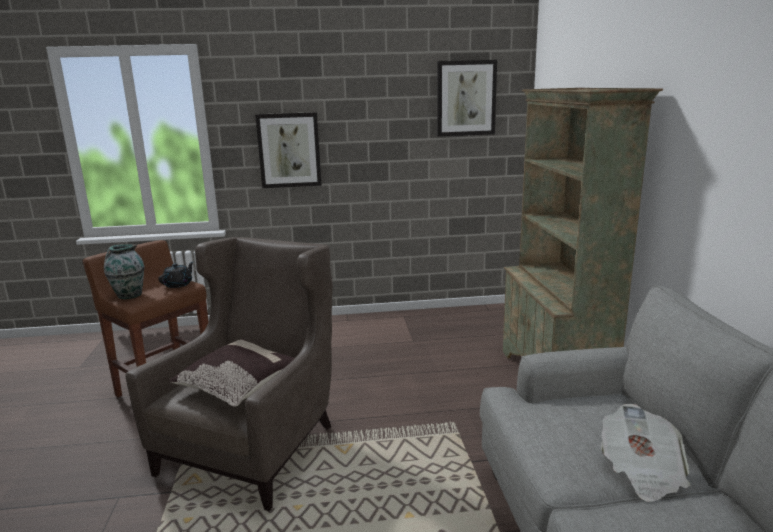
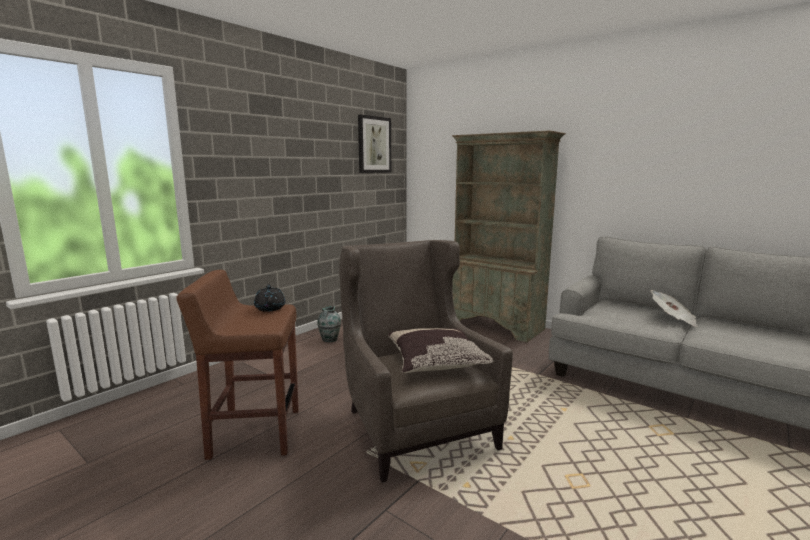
camera: 45 degrees left, 5 degrees down
(129, 295) = (246, 325): vase -> vase (329, 340)
(289, 150) = (258, 182): picture -> none

